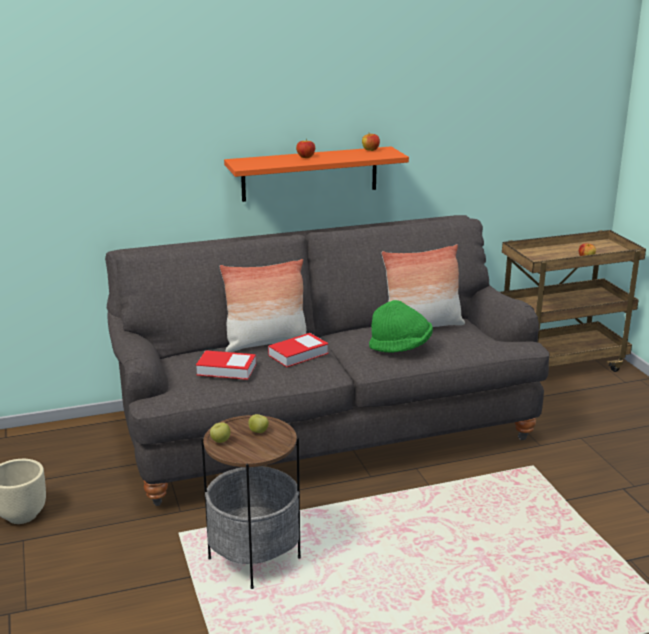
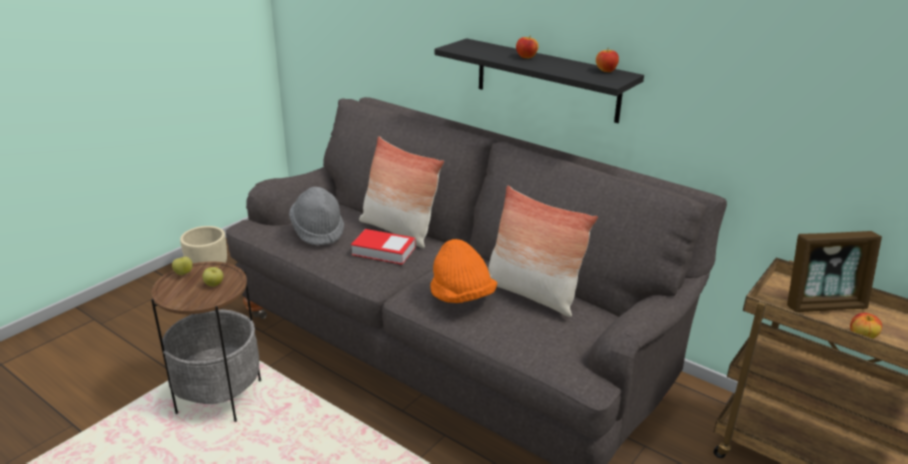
camera: 55 degrees right, 5 degrees up
(226, 369) = (318, 231): book -> grey hat
(310, 174) = (547, 80): orange shelf -> black shelf
(400, 347) = (461, 297): green hat -> orange hat
(549, 254) = (823, 304): none -> picture frame

